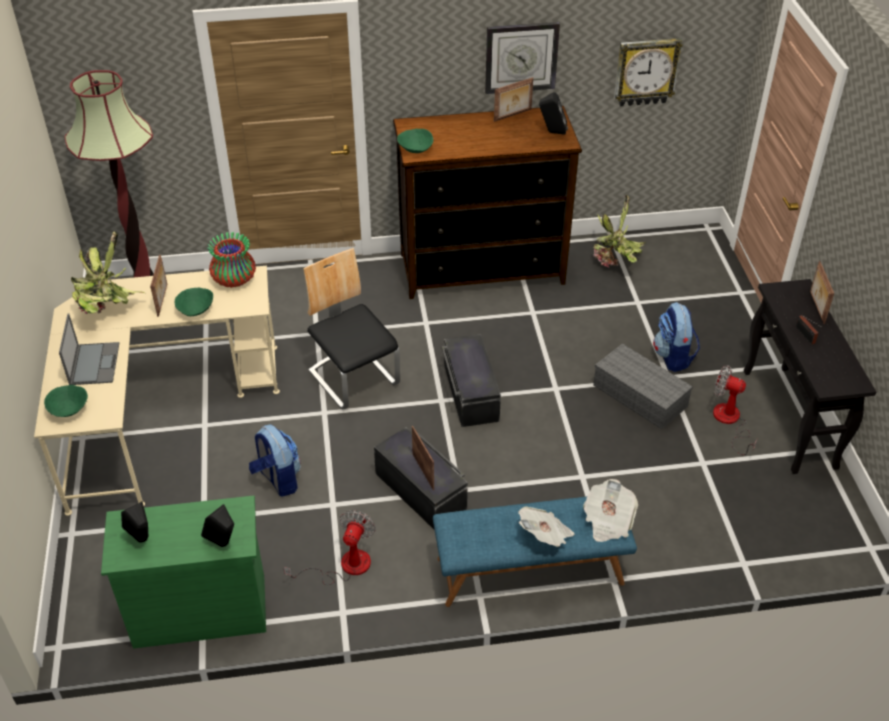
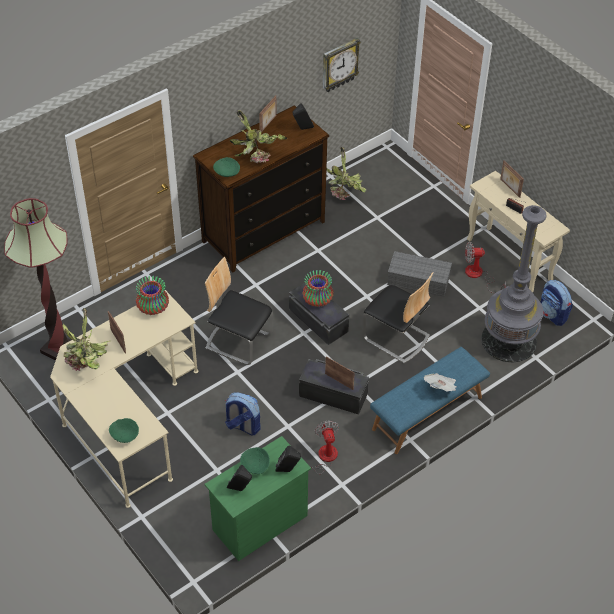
camera: 30 degrees left, 5 degrees up
(94, 363) = (112, 400): laptop -> none
(196, 310) = (146, 338): green bowl -> green bowl (255, 466)
(471, 143) = (258, 155): none -> potted plant
(473, 362) = (318, 300): none -> vase
(521, 57) = (266, 85): wall clock -> none
(557, 454) = (396, 337): none -> chair
(608, 521) = (467, 364): newspaper -> none
(673, 357) = (421, 246): backpack -> backpack (553, 315)
(717, 524) = (508, 340): none -> grey floor lamp
(789, 419) = (510, 260): black console table -> beige console table

